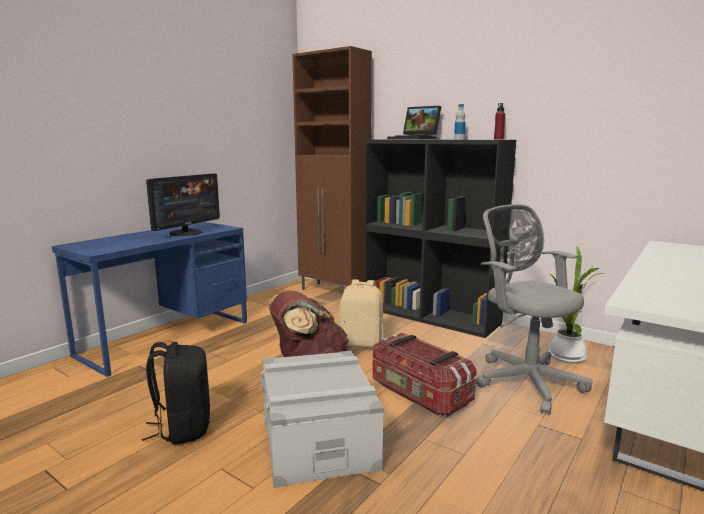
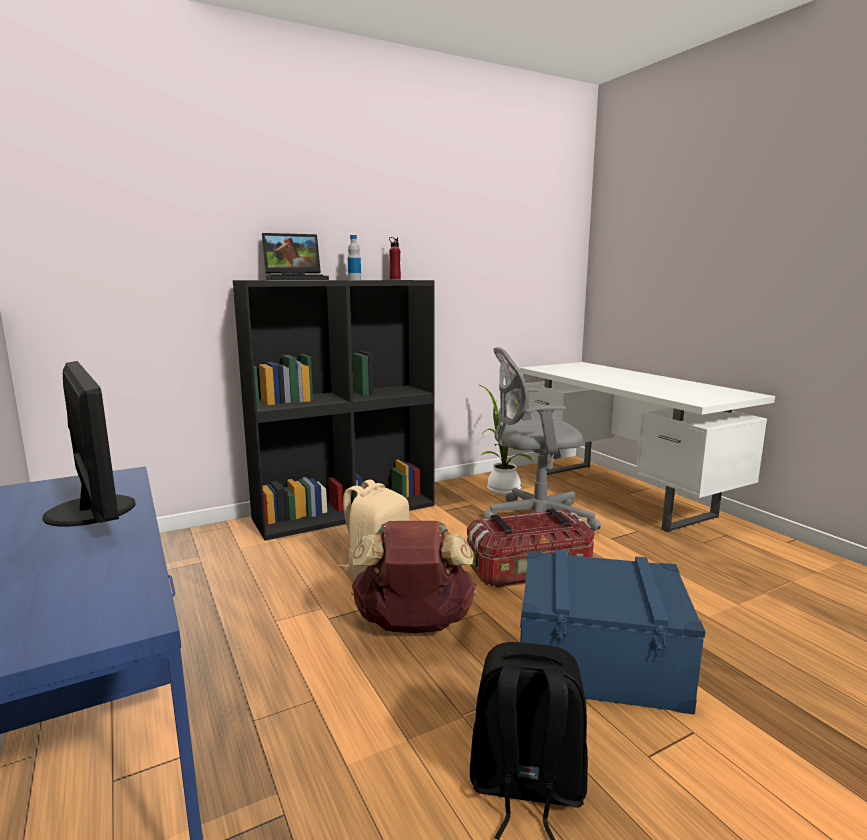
camera: 65 degrees left, 0 degrees up
(318, 439) = (599, 659): grey storage box -> blue storage box
(334, 292) = (165, 545): brown cabinet -> none

